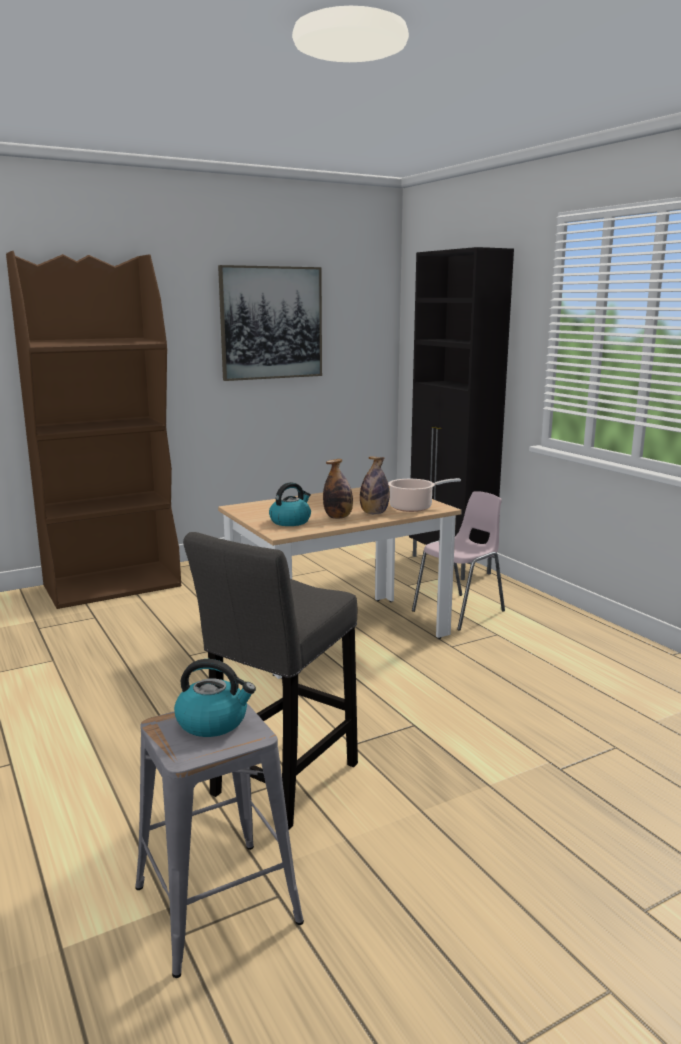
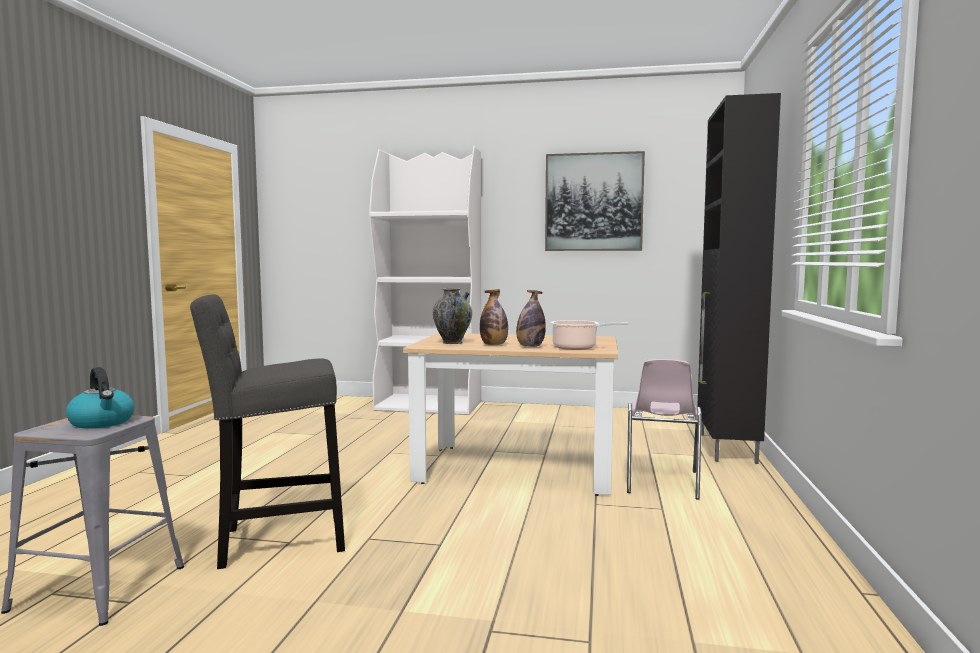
camera: 40 degrees right, 10 degrees down
(113, 585) = (429, 406): brown bookcase -> white bookcase
(290, 521) = (452, 342): kettle -> vase
(460, 611) = (661, 482): pink chair -> pink chair turned 105 degrees clockwise

